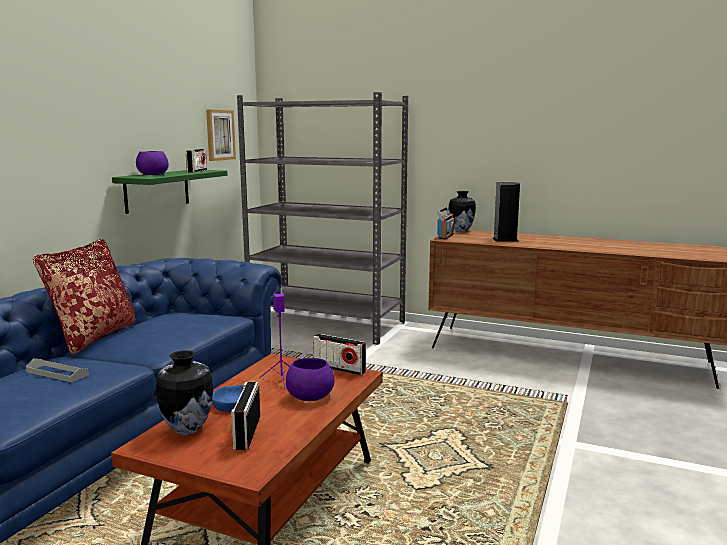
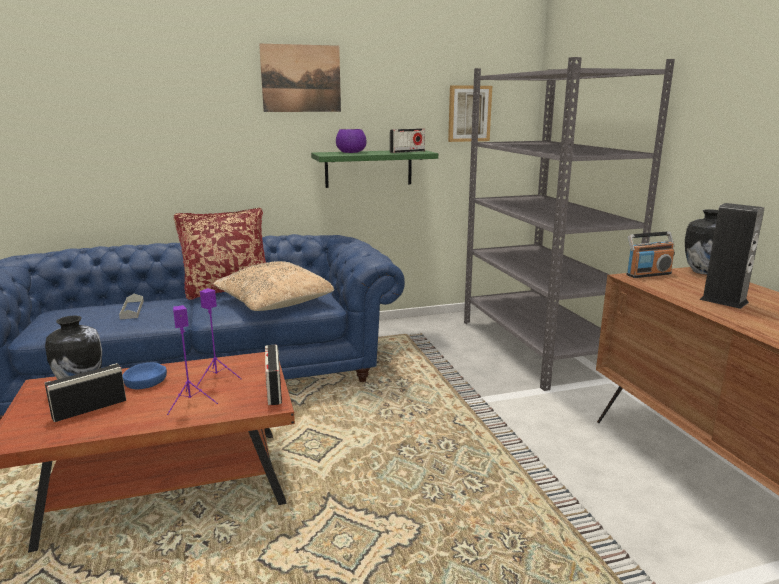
camera: 50 degrees right, 5 degrees up
(98, 99) = (301, 78): none -> picture
(182, 326) = (275, 300): none -> beige pillow
(309, 396) = (191, 402): purple bowl -> purple speaker

